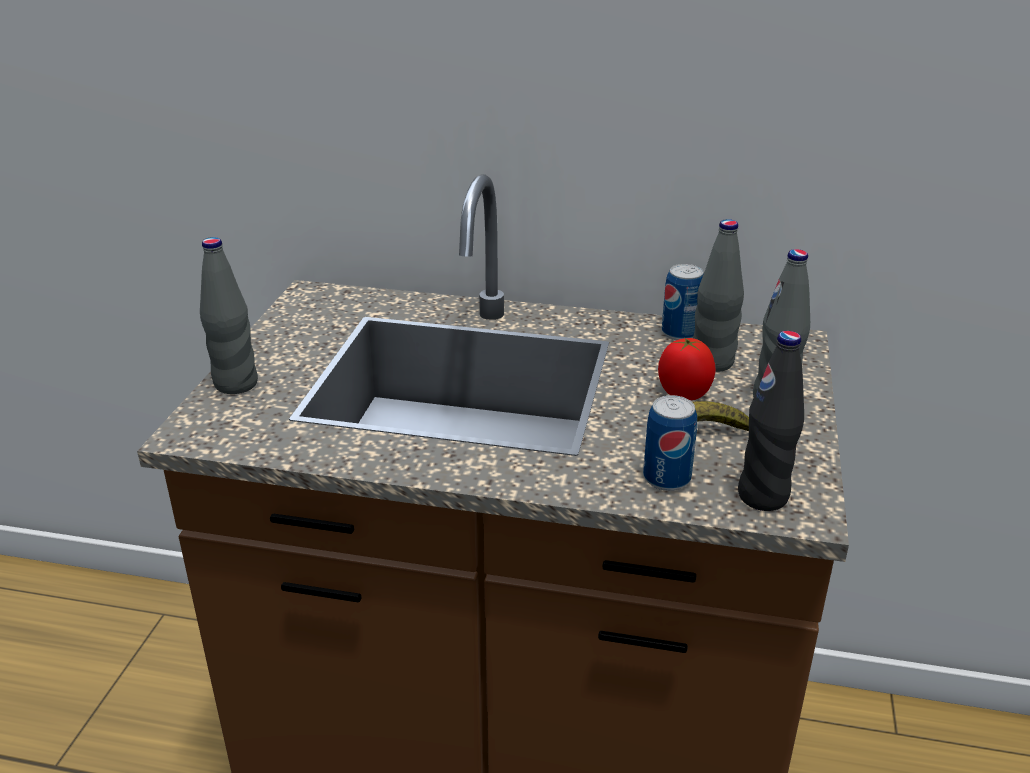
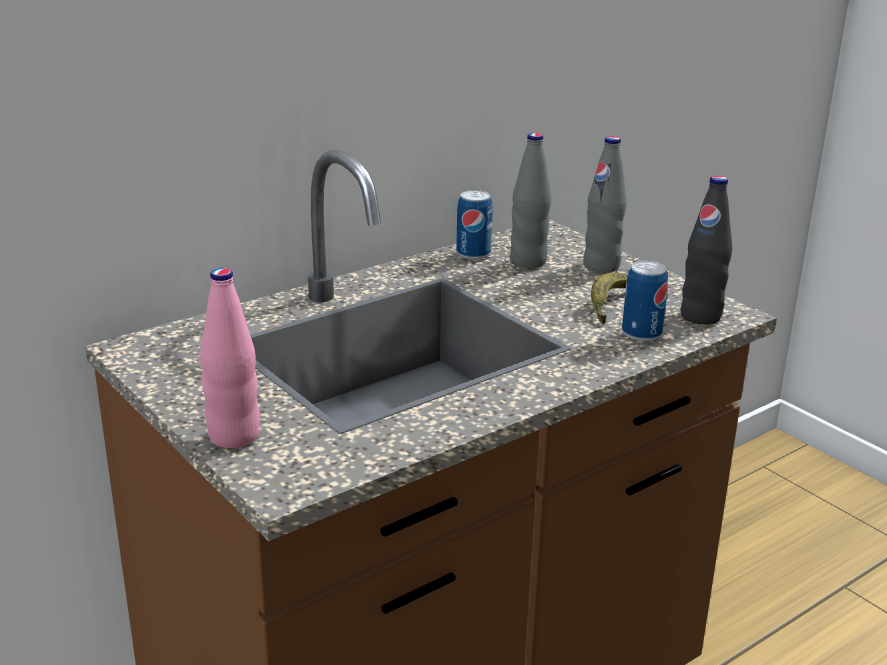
camera: 50 degrees left, 5 degrees down
(236, 384) = (234, 436): grey bottle -> pink bottle
(683, 394) = (552, 286): tomato -> none

